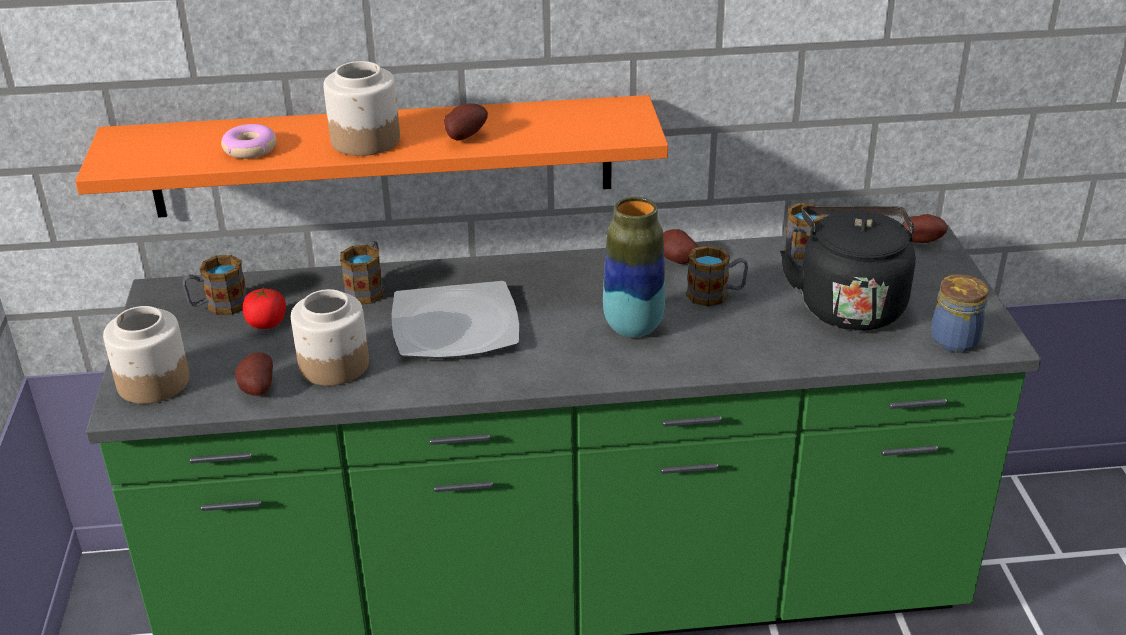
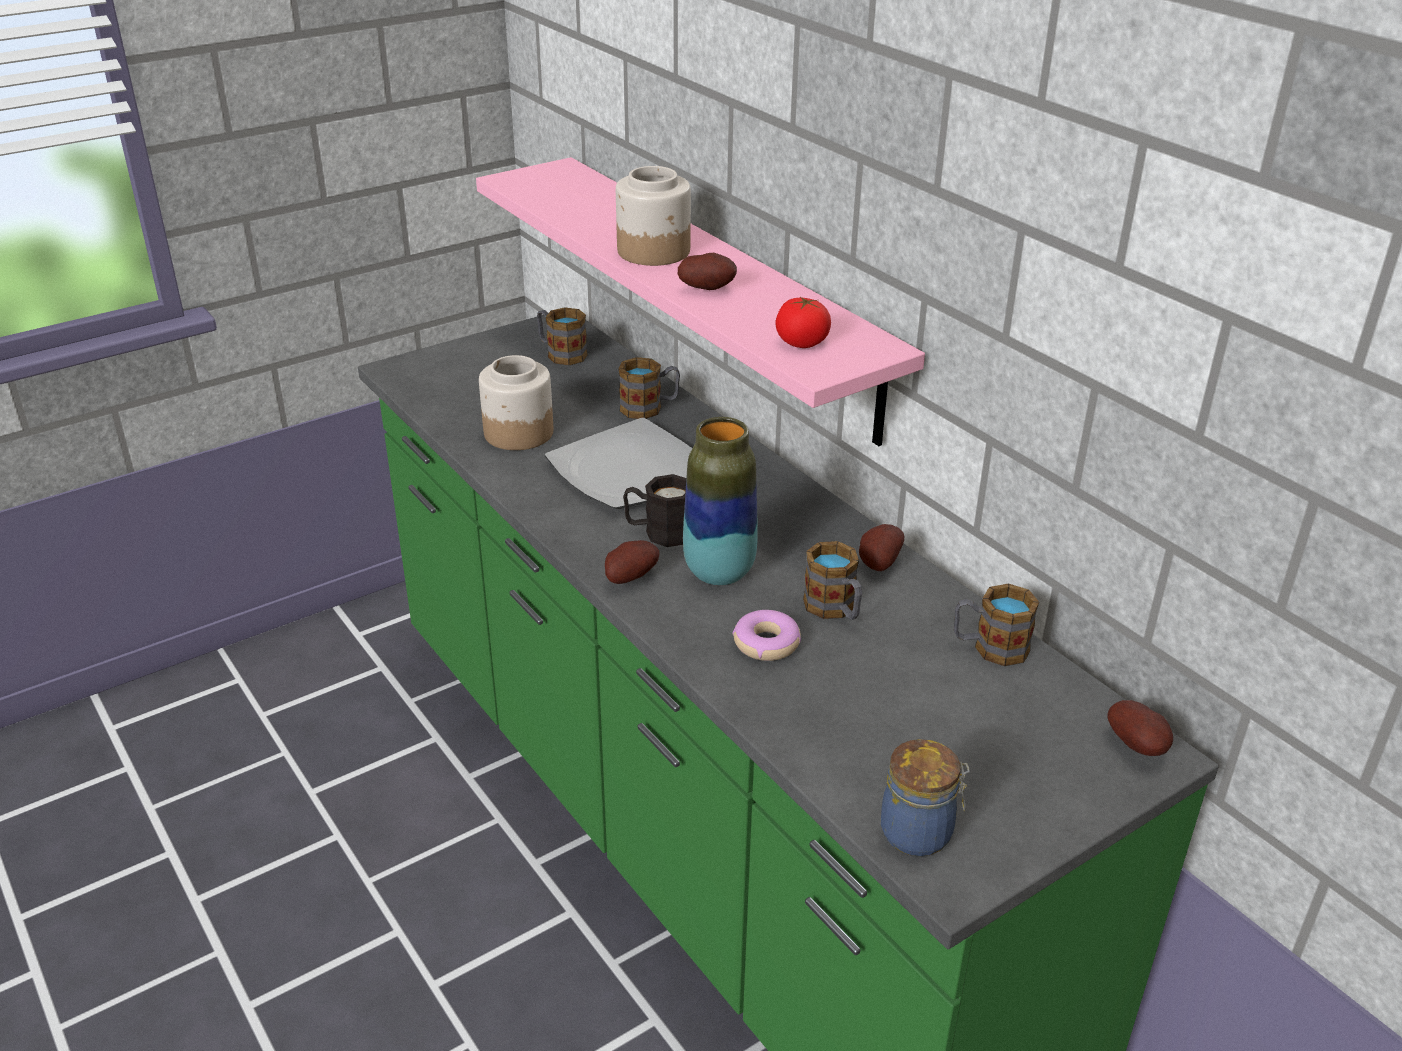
camera: 60 degrees right, 0 degrees up
(152, 382) = (435, 367): jar -> none
(250, 149) = (588, 215): donut -> donut (766, 643)
(256, 389) = (457, 411): potato -> potato (629, 577)
(266, 323) = (554, 382): tomato -> tomato (802, 342)
(383, 156) = (721, 292): orange shelf -> pink shelf
(557, 337) = (659, 532): none -> black mug
(849, 304) = (913, 717): black kettle -> none

